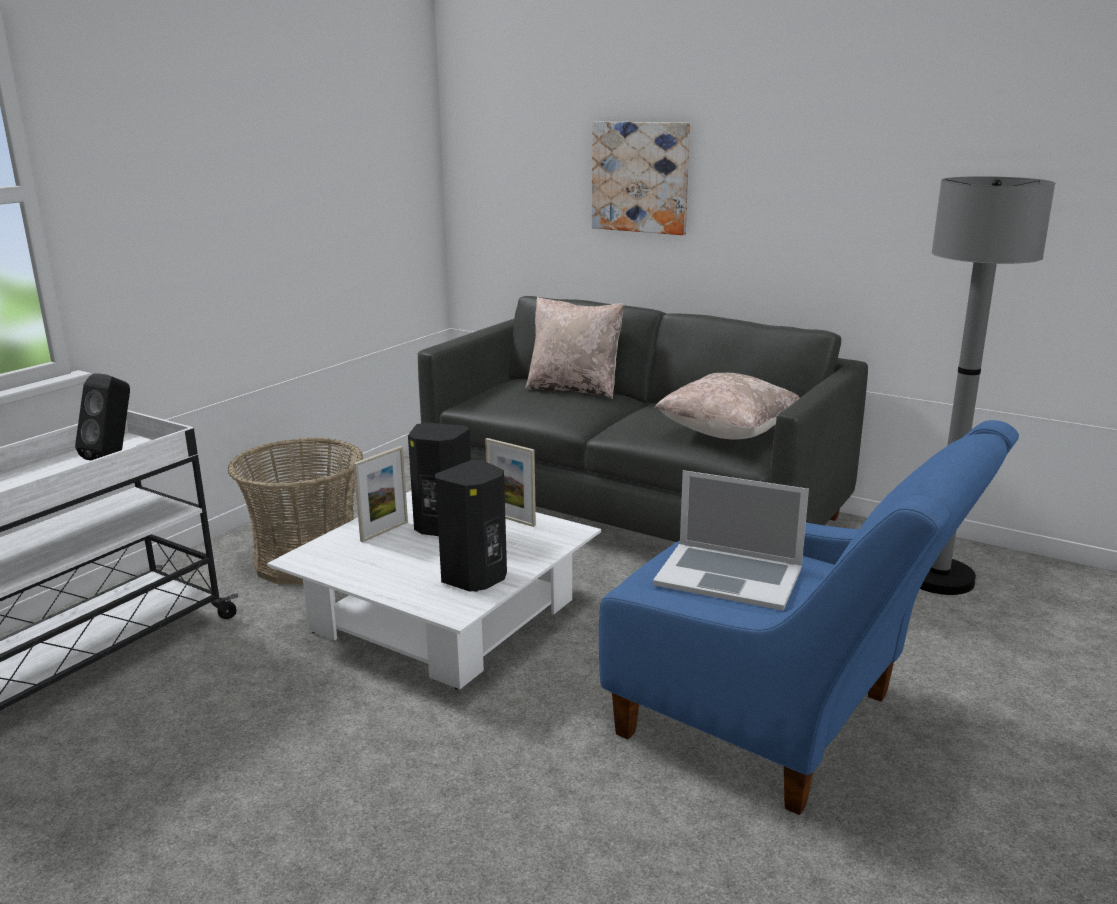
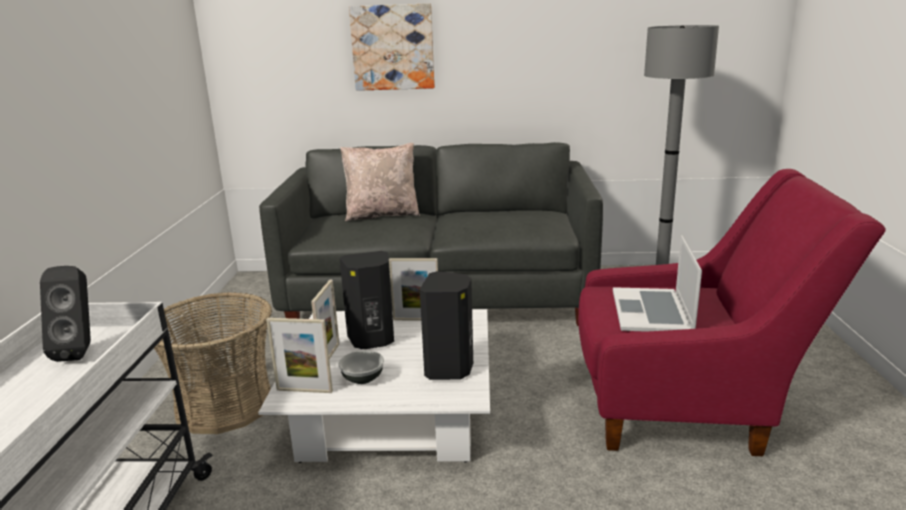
camera: 30 degrees left, 0 degrees up
(324, 556) = (304, 390): none -> picture frame
(385, 561) = (362, 378): none -> bowl
(727, 433) = (528, 222): beige pillow -> none
(729, 575) = (652, 310): laptop -> laptop turned 105 degrees clockwise
(780, 725) = (687, 405): blue armchair -> red armchair

